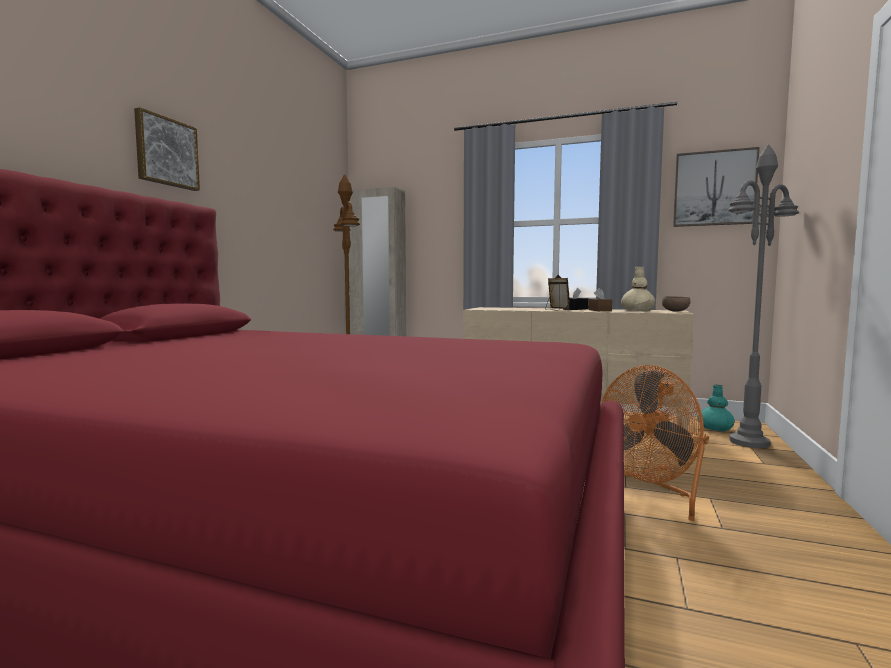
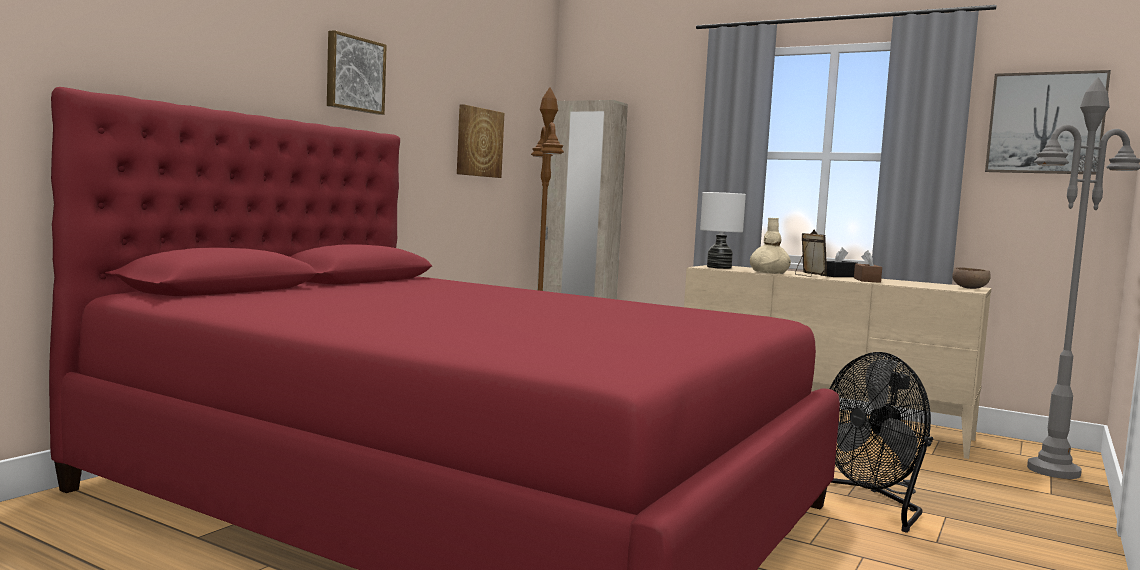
camera: 10 degrees right, 0 degrees up
(289, 220) = (478, 142): none -> picture
(486, 308) = (719, 267): none -> white table lamp
(637, 310) = (919, 284): beige vase -> beige vase (769, 272)
(648, 489) = (874, 500): orange fan -> black fan
(715, 428) = (1020, 451): turquoise vase -> none

